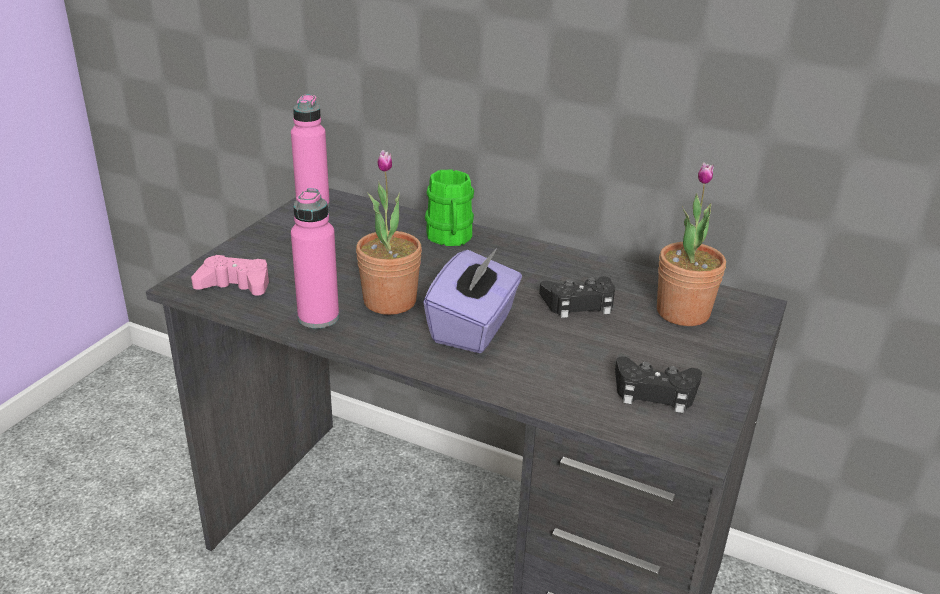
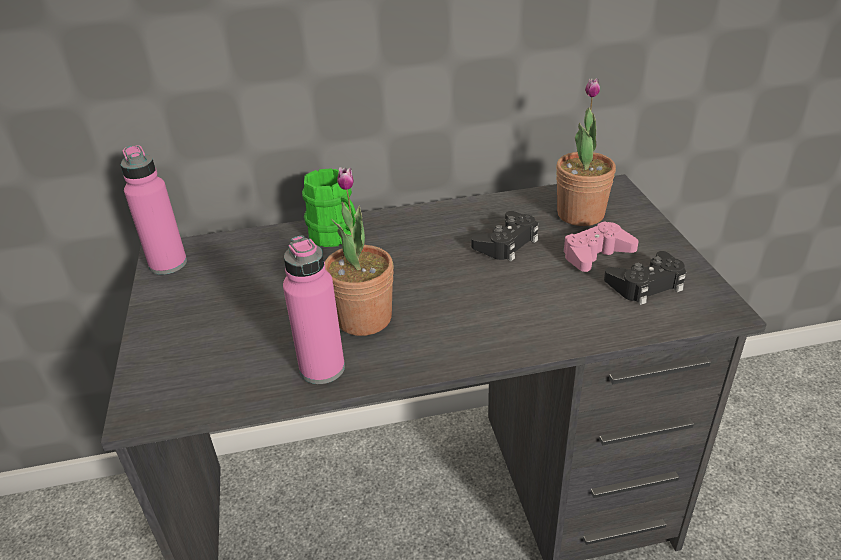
camera: 35 degrees left, 5 degrees up
(235, 284) = (195, 381): pink game controller -> pink game controller (596, 254)
(474, 328) = (461, 304): purple tissue box -> none

